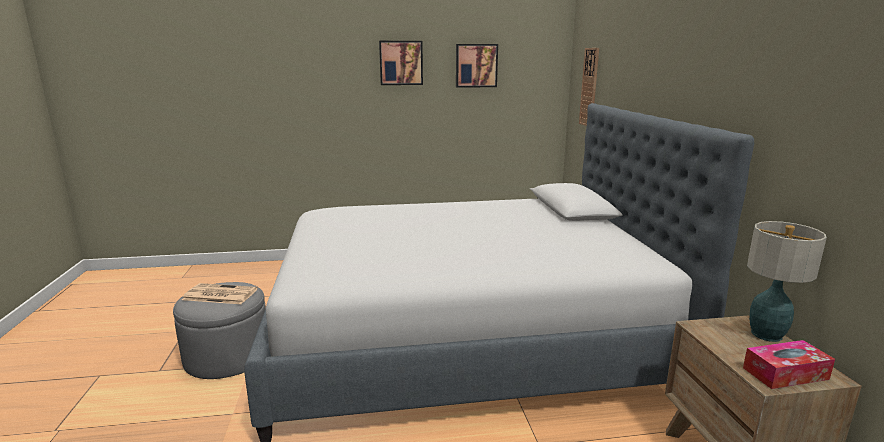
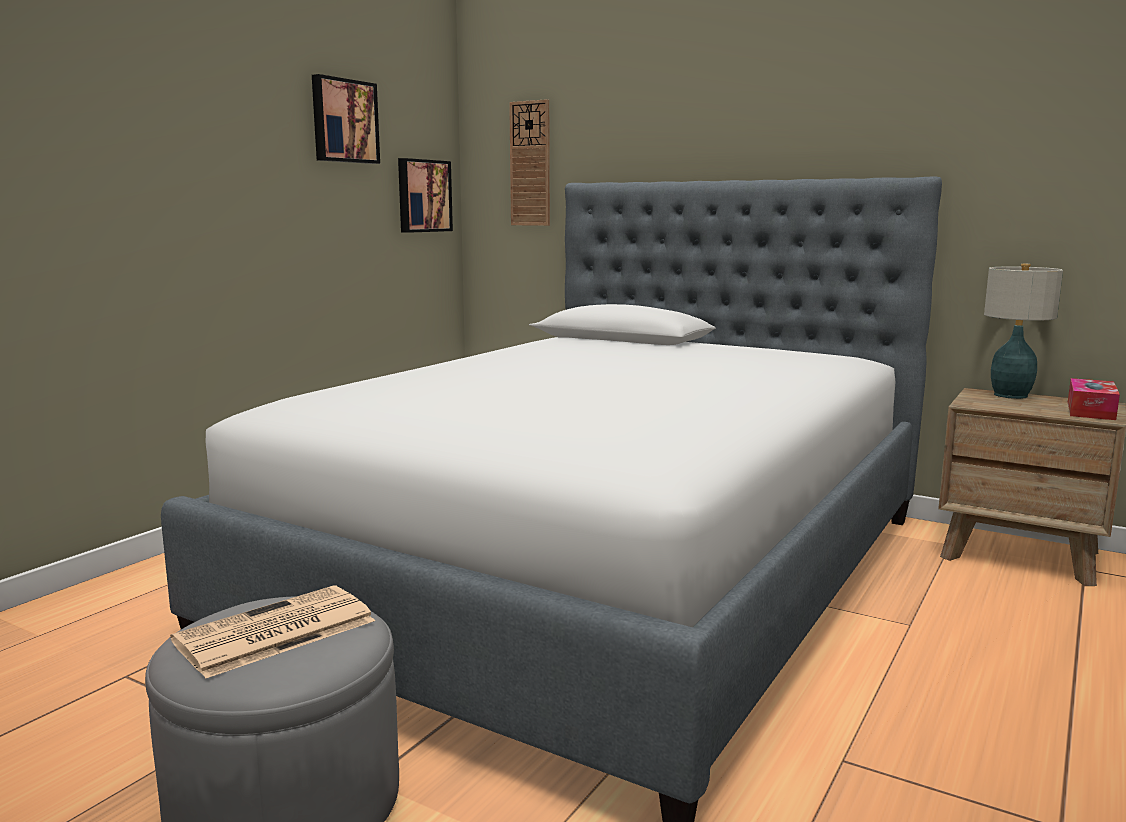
camera: 50 degrees left, 5 degrees down
(401, 63) = (222, 101): picture -> picture (423, 196)

